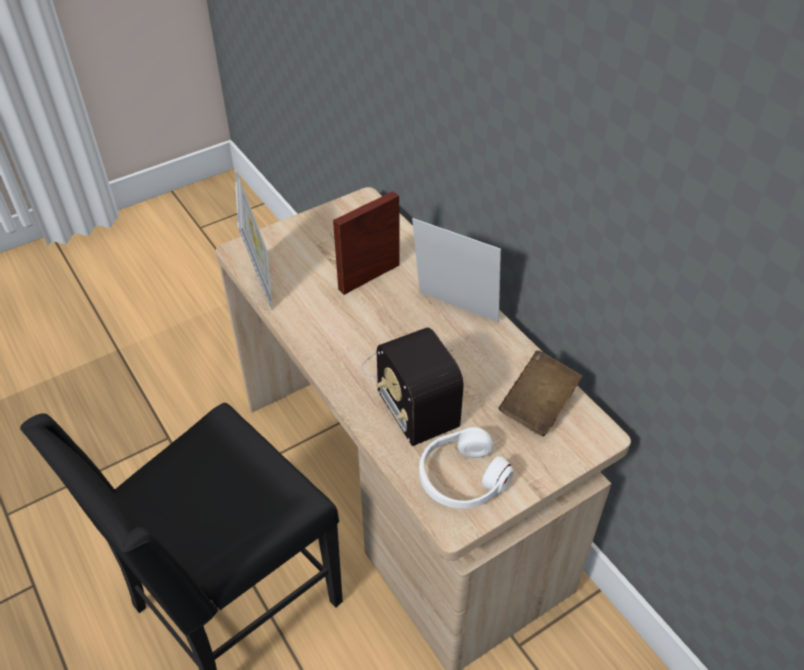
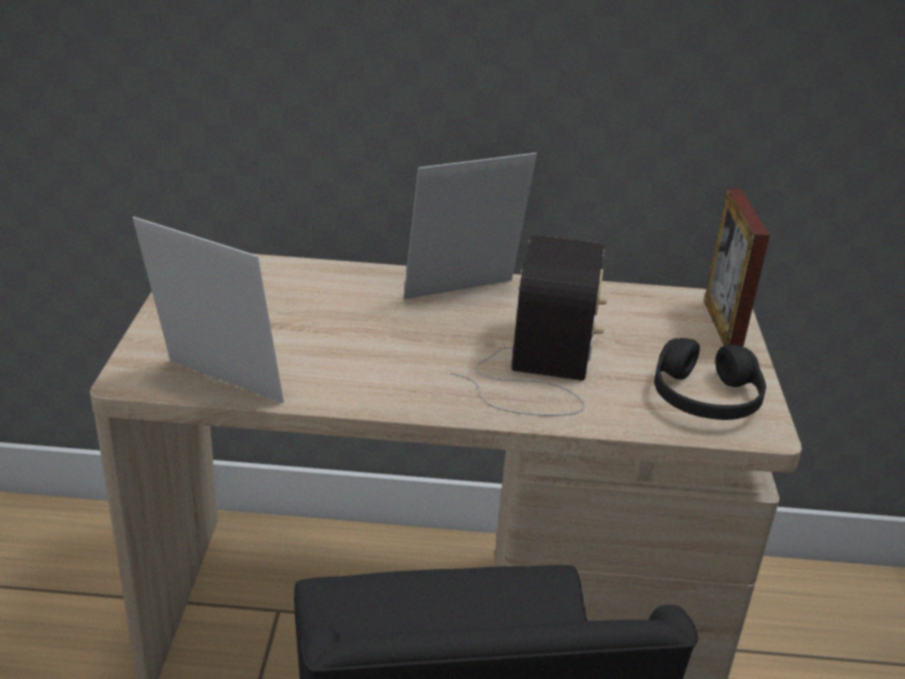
camera: 55 degrees left, 15 degrees down
(369, 277) = (332, 316): picture frame -> picture frame (721, 326)
(410, 386) = (540, 368): radio -> radio turned 90 degrees counterclockwise
(462, 478) = (705, 397): white headphones -> black headphones
(538, 406) = (652, 313): brown book -> none

